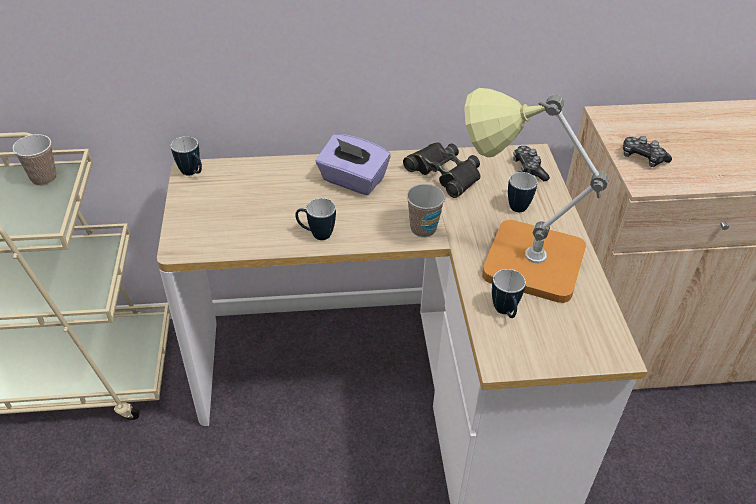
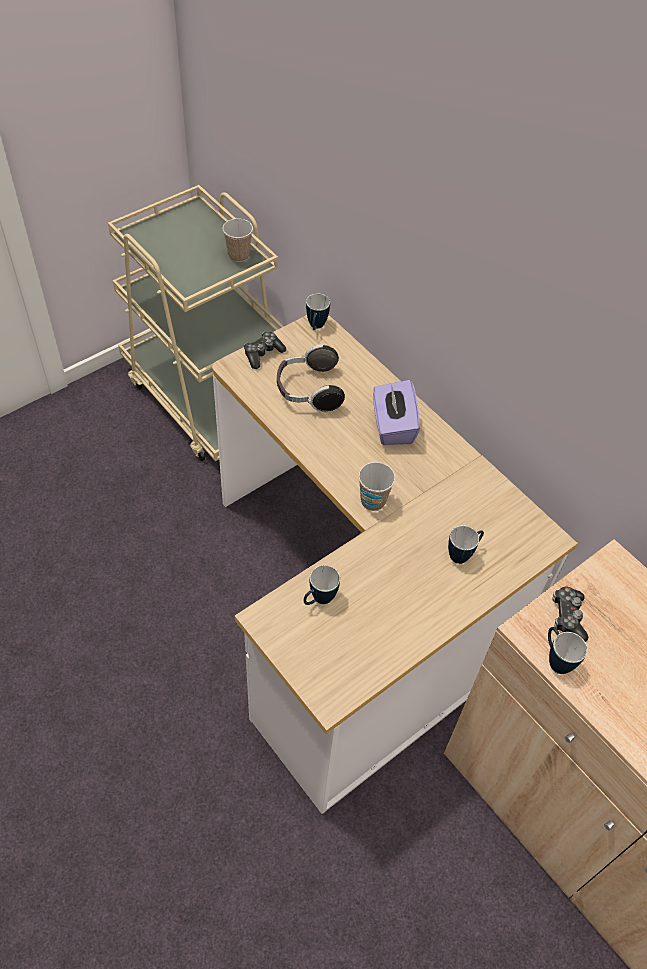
camera: 55 degrees right, 10 degrees up
(262, 211) = (308, 390): none -> headphones
(316, 234) = (310, 436): mug -> mug (555, 659)
(444, 174) = (457, 483): black binoculars -> none
(518, 259) = (390, 584): table lamp -> none
(529, 169) = (522, 543): game controller -> game controller (263, 354)

